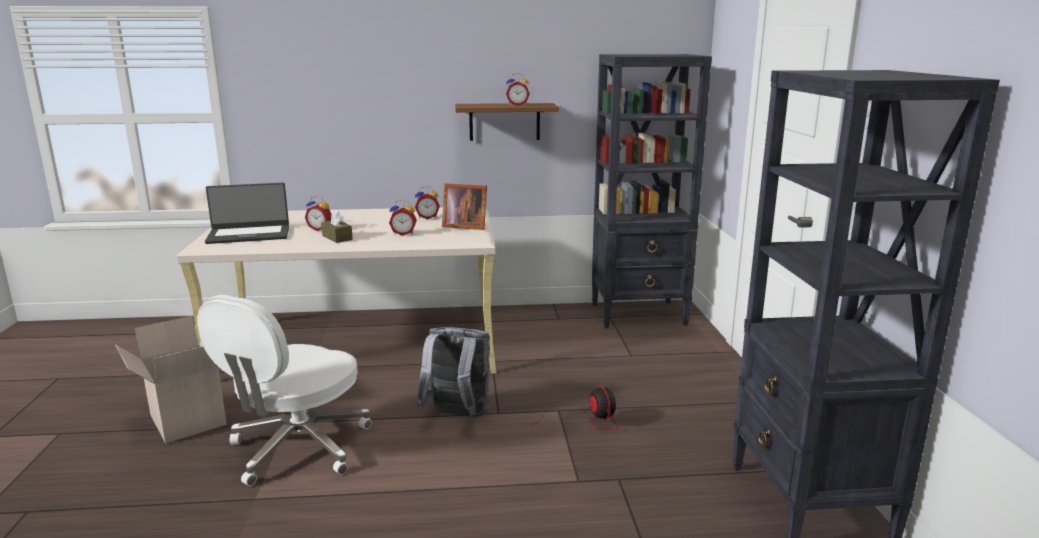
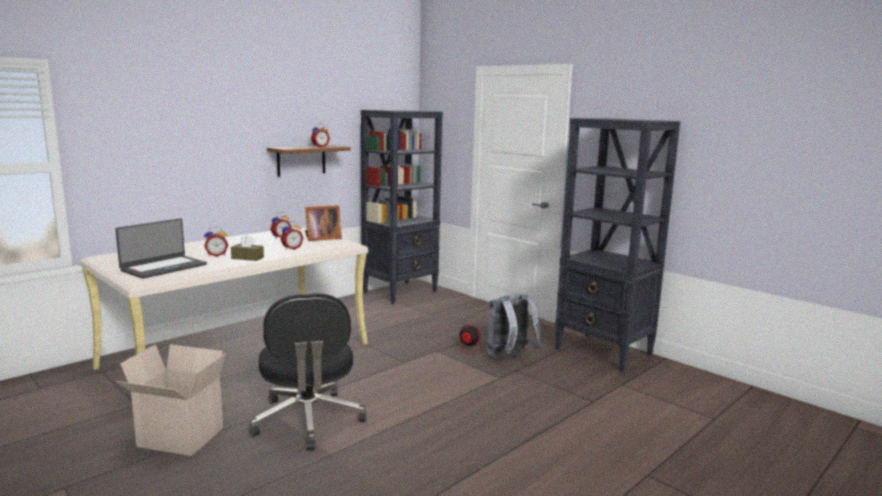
camera: 40 degrees left, 5 degrees down
(298, 448) = (308, 421): white office chair -> black office chair
(457, 416) = (384, 371): grey backpack -> grey backpack (509, 358)

